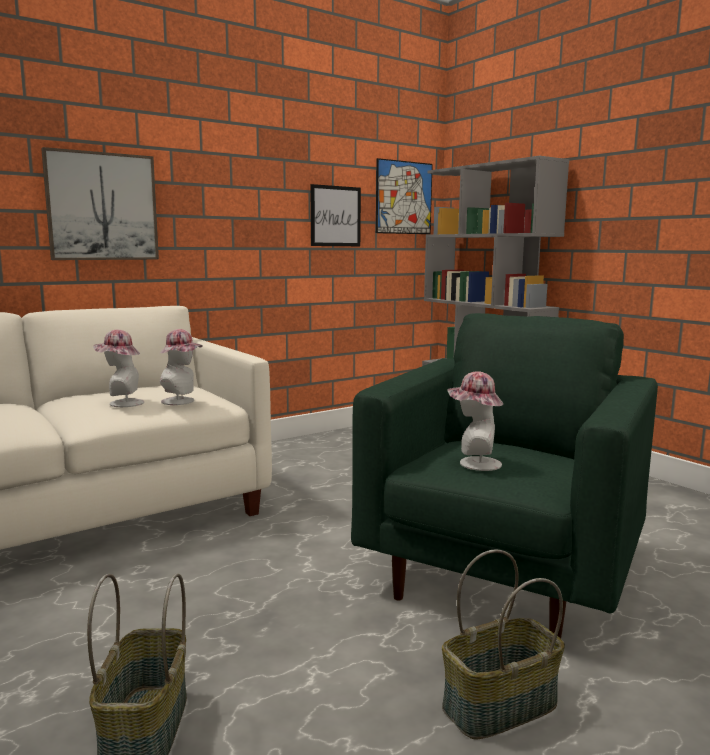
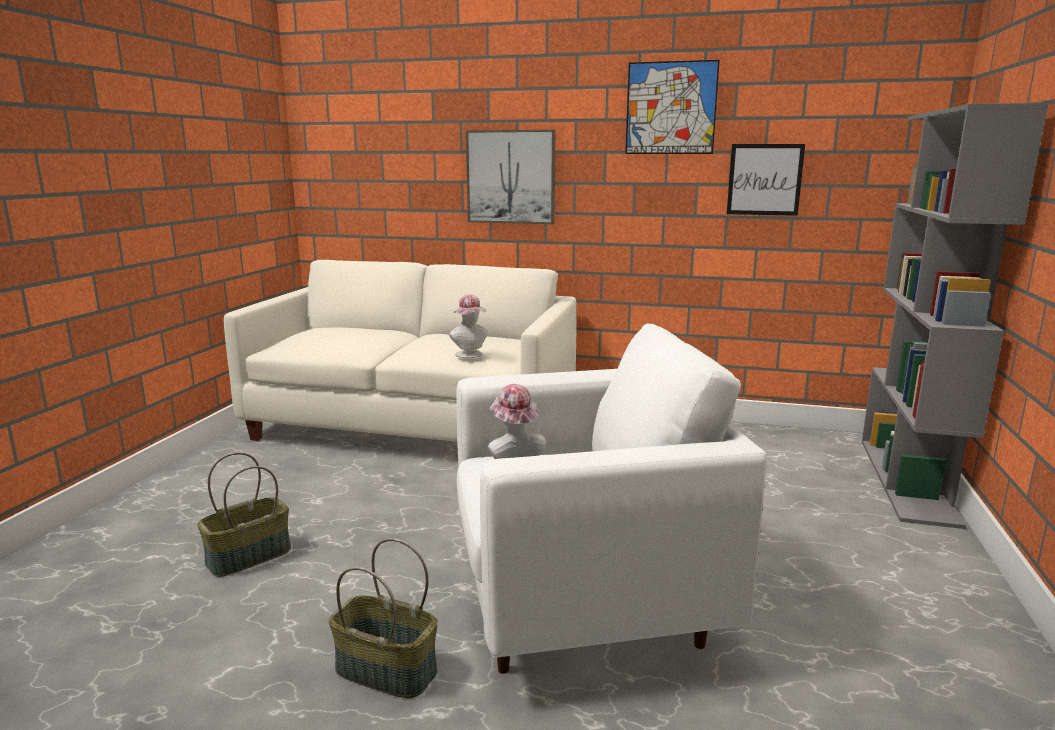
camera: 50 degrees right, 5 degrees up
(122, 403) = (435, 347): hat -> none
(404, 197) = (880, 152): picture -> picture (671, 108)
(503, 577) = (585, 607): green armchair -> white armchair

